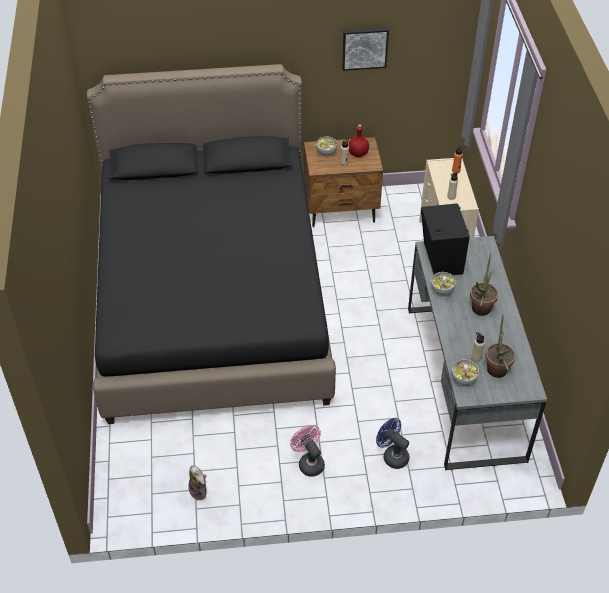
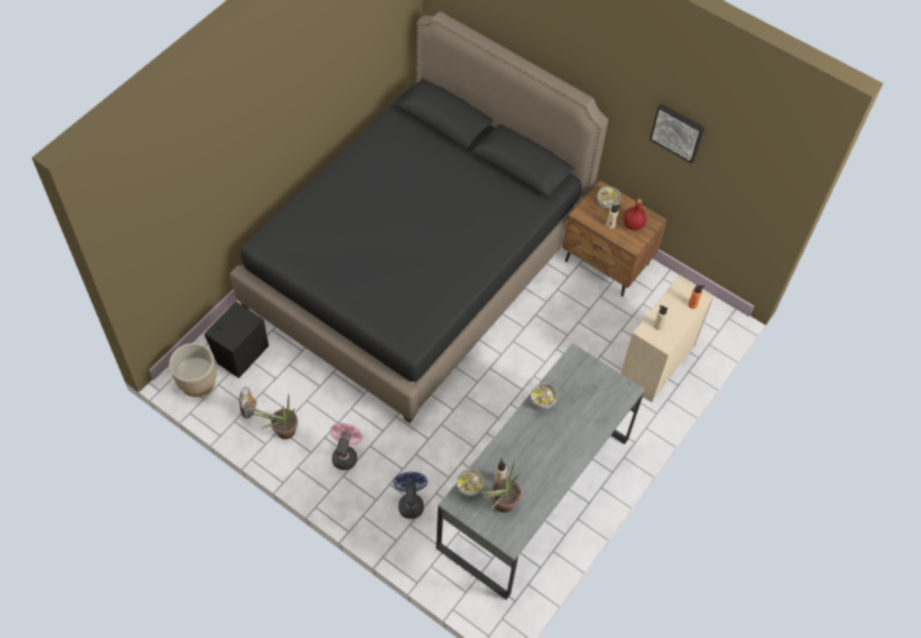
camera: 40 degrees right, 10 degrees up
(132, 505) = (197, 382): none -> beige planter
(440, 259) = (573, 375): black speaker -> black speaker (240, 354)
(479, 311) = (550, 444): potted plant -> potted plant (281, 432)

